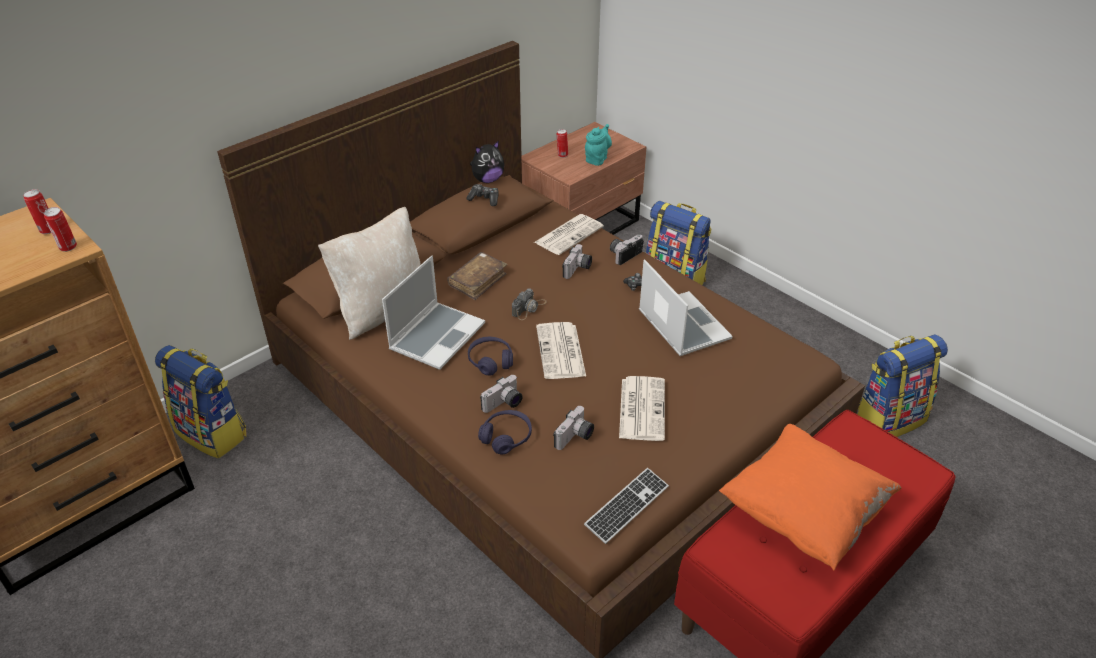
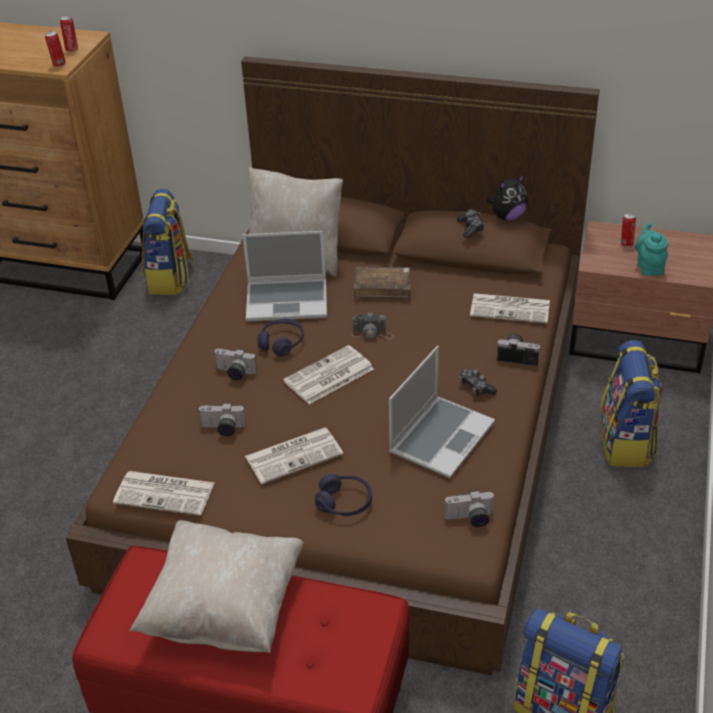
camera: 60 degrees right, 0 degrees up
(487, 180) = (507, 217): plush toy -> plush toy turned 60 degrees counterclockwise
(506, 437) = (197, 392): purple headphones -> purple headphones (344, 502)
(578, 269) = (460, 337): camera -> camera (470, 519)
(597, 159) = (649, 267): turquoise teapot -> turquoise teapot turned 90 degrees counterclockwise
(627, 506) = (166, 493): keyboard -> newspaper
(802, 514) = (224, 609): orange pillow -> beige pillow

